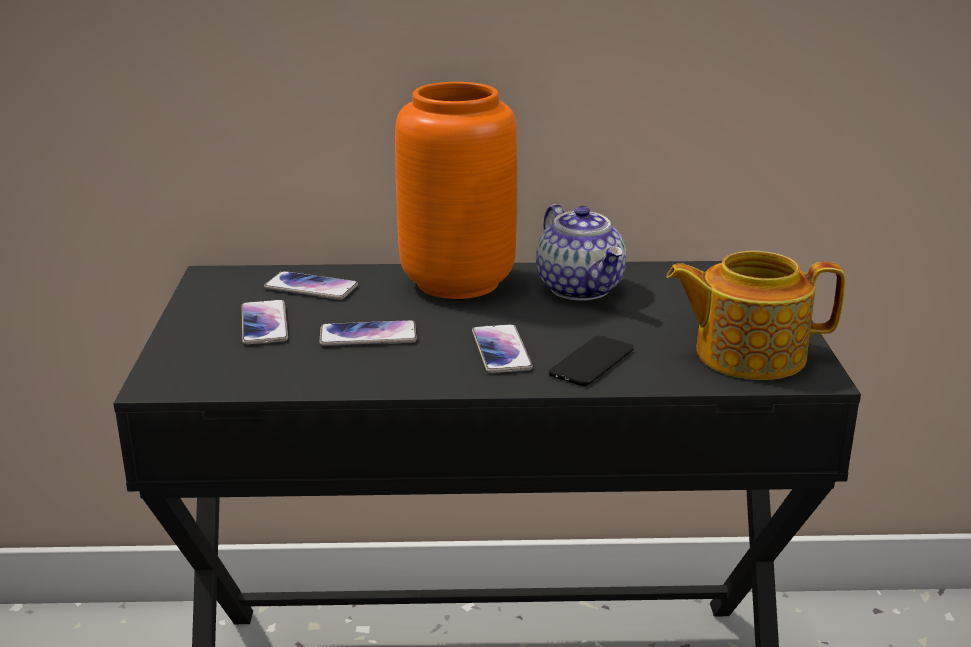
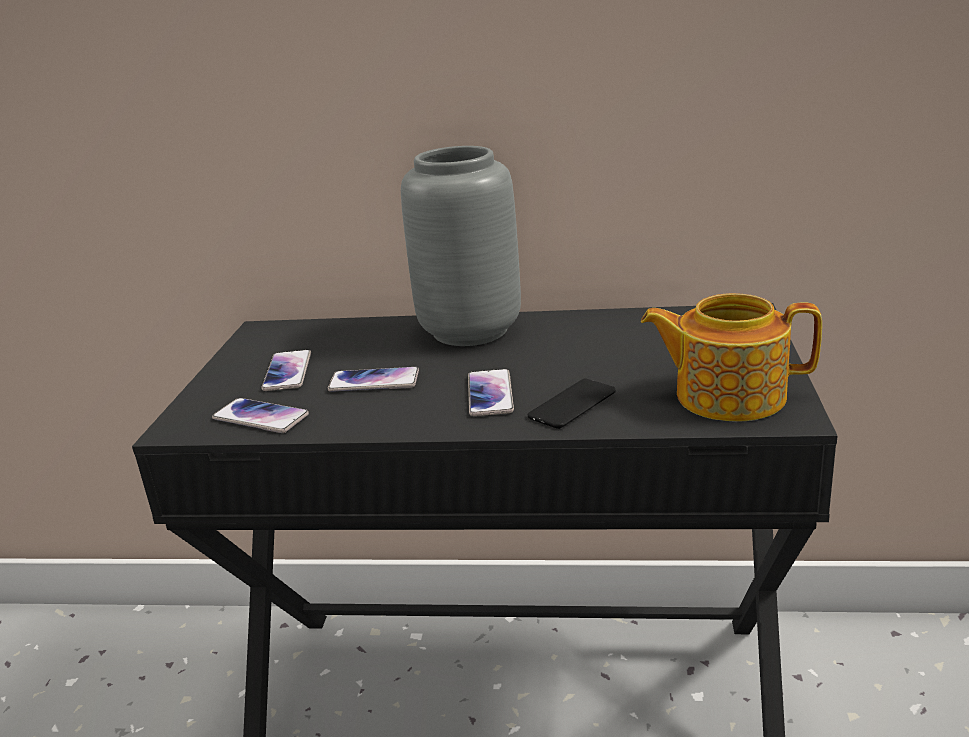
camera: 10 degrees right, 0 degrees up
(311, 287) = (340, 338): phone -> phone (260, 417)
(457, 282) = (470, 330): orange vase -> grey vase
(581, 289) = (582, 334): teapot -> none

